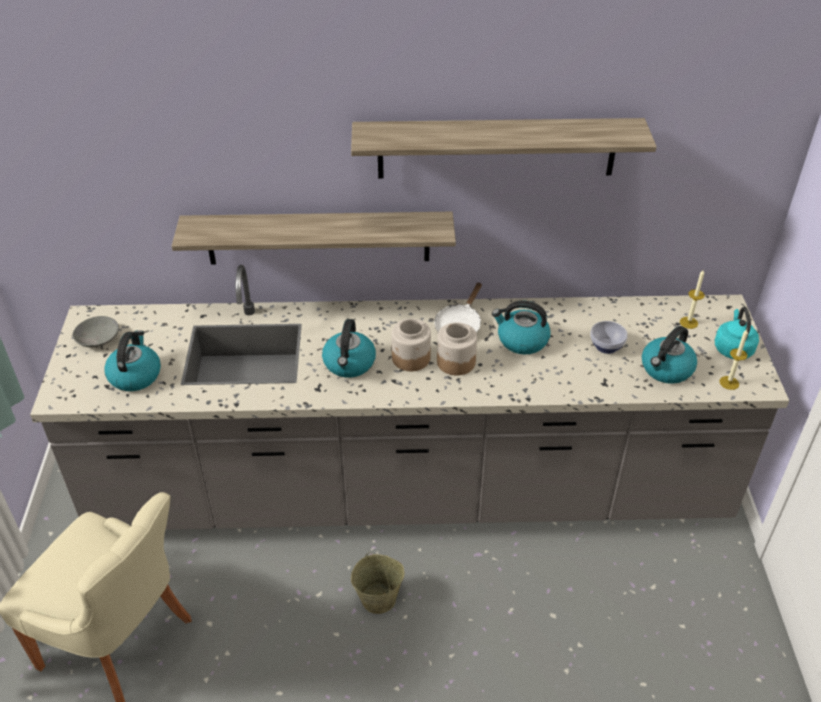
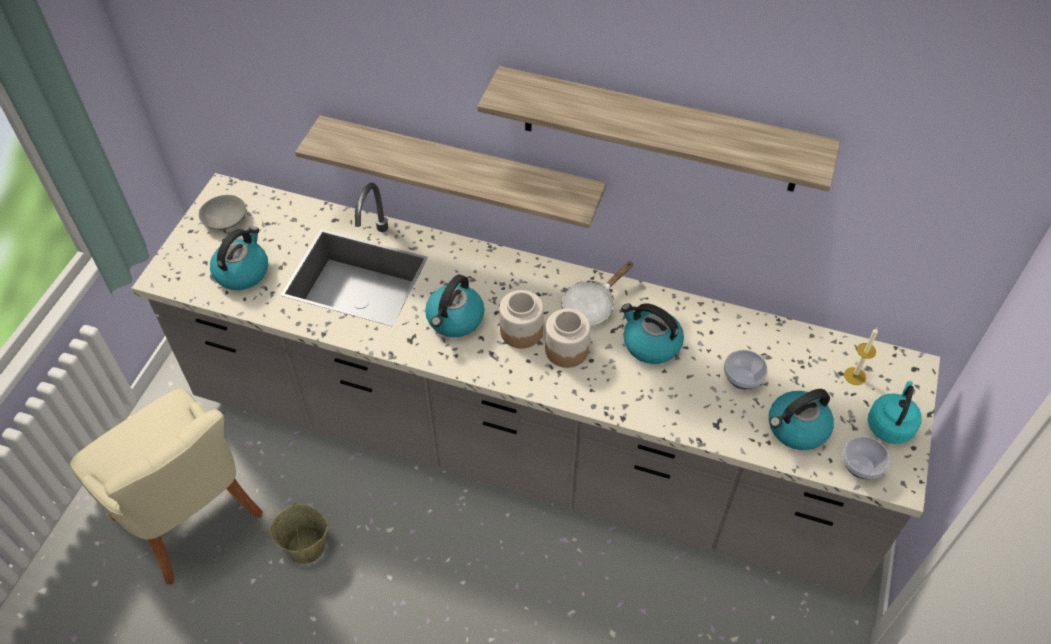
camera: 20 degrees right, 10 degrees up
(379, 598) = (445, 554): beige bucket -> beige bucket (307, 547)
(729, 383) = (862, 467): candle -> bowl

